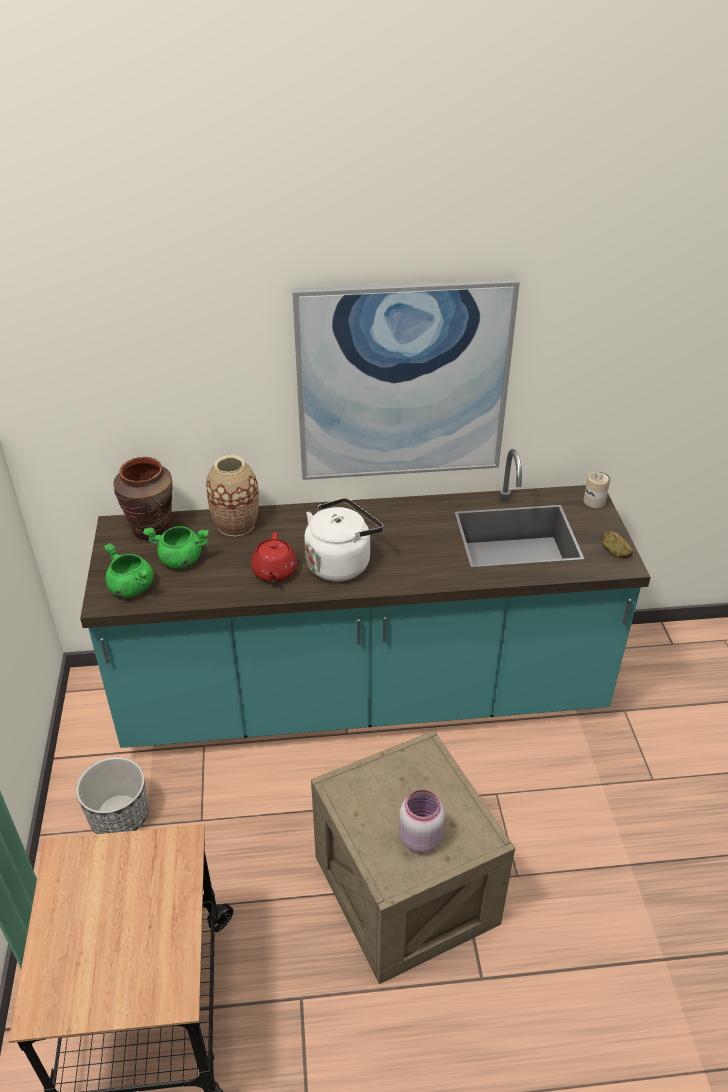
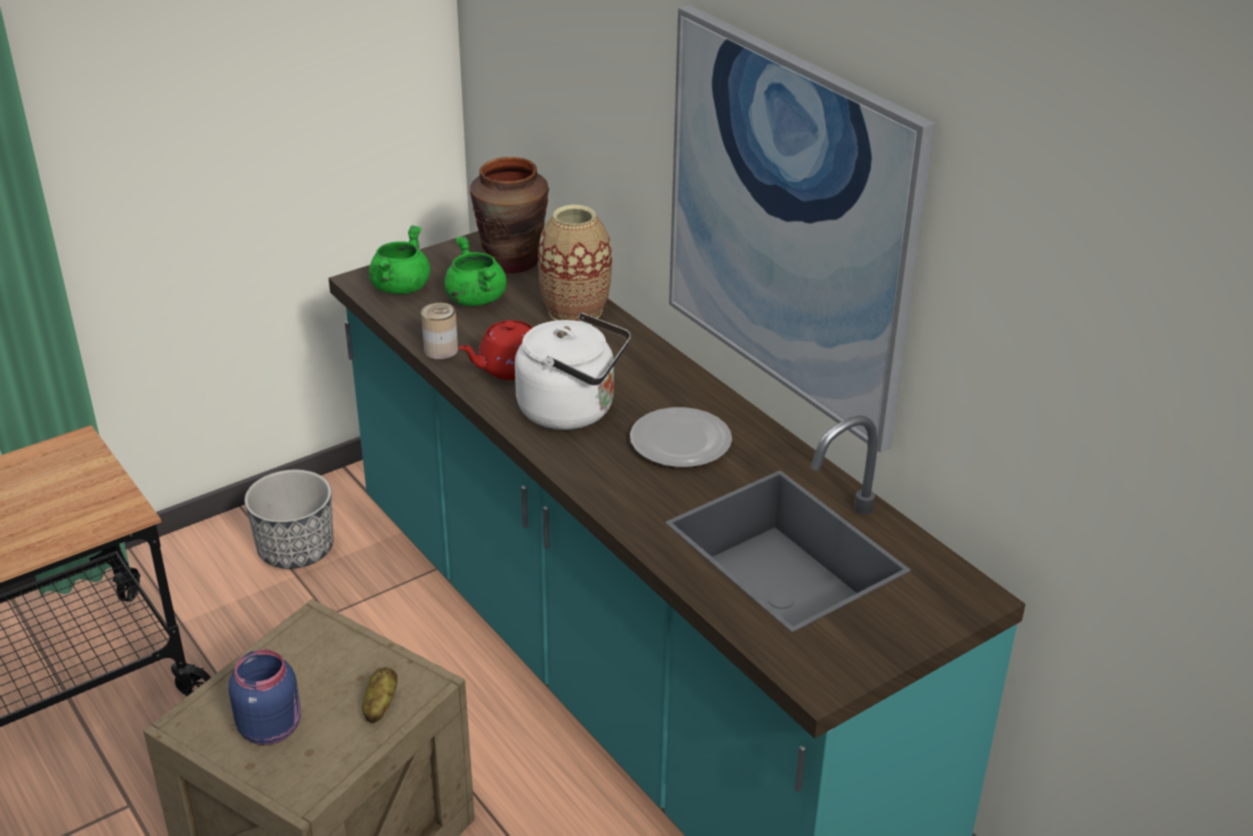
camera: 60 degrees right, 5 degrees down
(404, 534) = (681, 442): none -> plate
(419, 837) = (271, 727): pink jar -> blue jar
(594, 501) = (961, 605): can -> can (441, 350)
(614, 552) = (842, 661): potato -> potato (379, 706)

